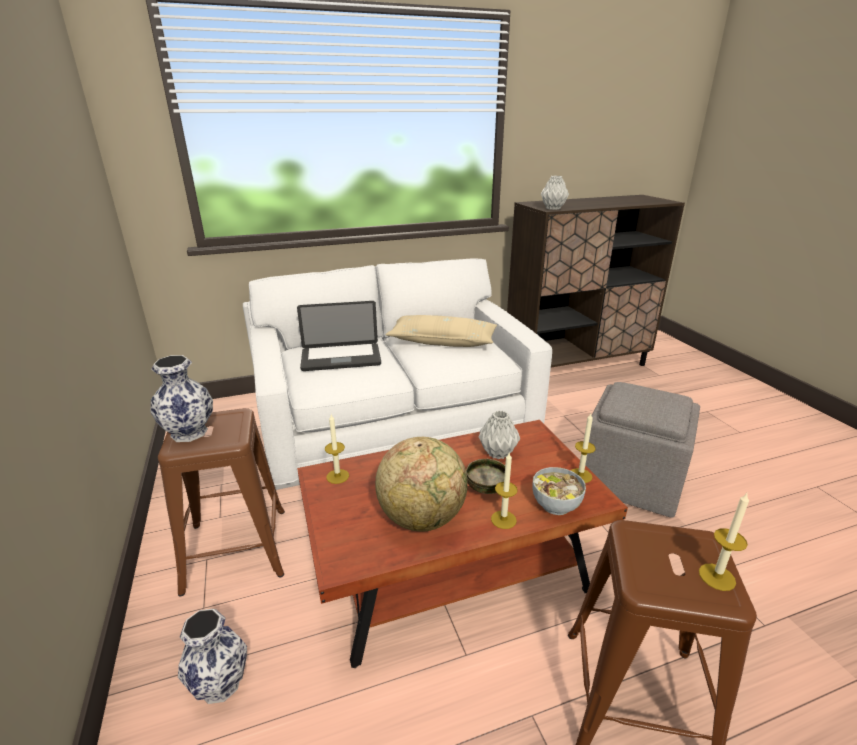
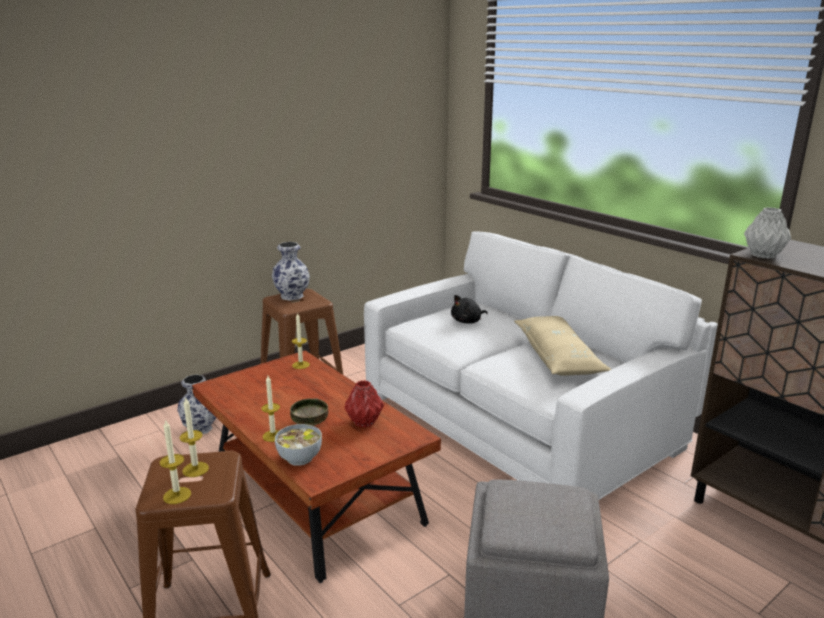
camera: 70 degrees right, 5 degrees down
(341, 358) = (468, 321): laptop -> black plush toy
(422, 517) = (265, 403): globe -> none
(498, 453) = (364, 423): grey vase -> red vase
(580, 475) = (349, 468): candle -> candle (195, 469)

